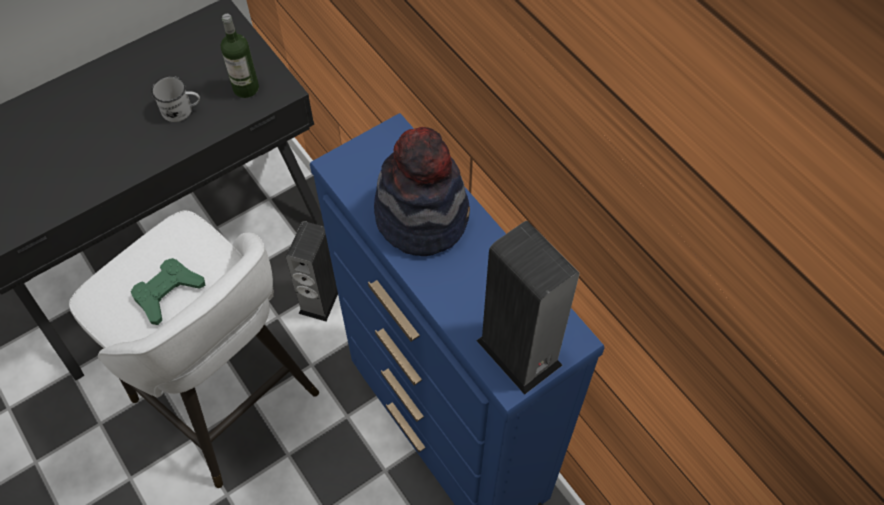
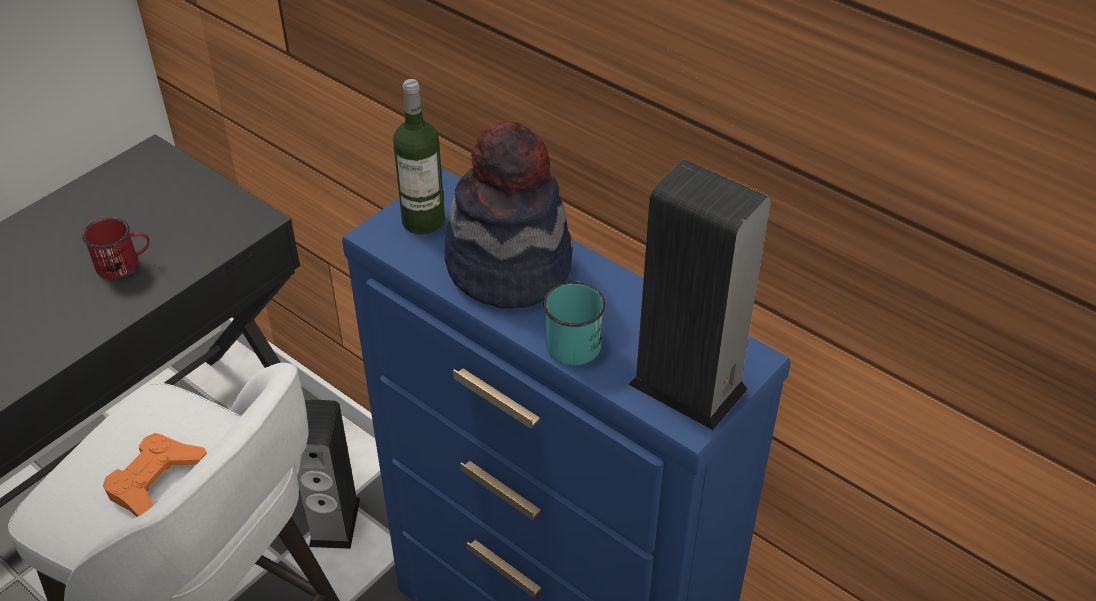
camera: 15 degrees left, 15 degrees down
(168, 293) = (155, 481): green game controller -> orange game controller
(182, 110) = (124, 264): white mug -> red mug
(246, 88) = (206, 226): bottle -> bottle (423, 221)
(450, 291) = (574, 339): none -> turquoise mug

